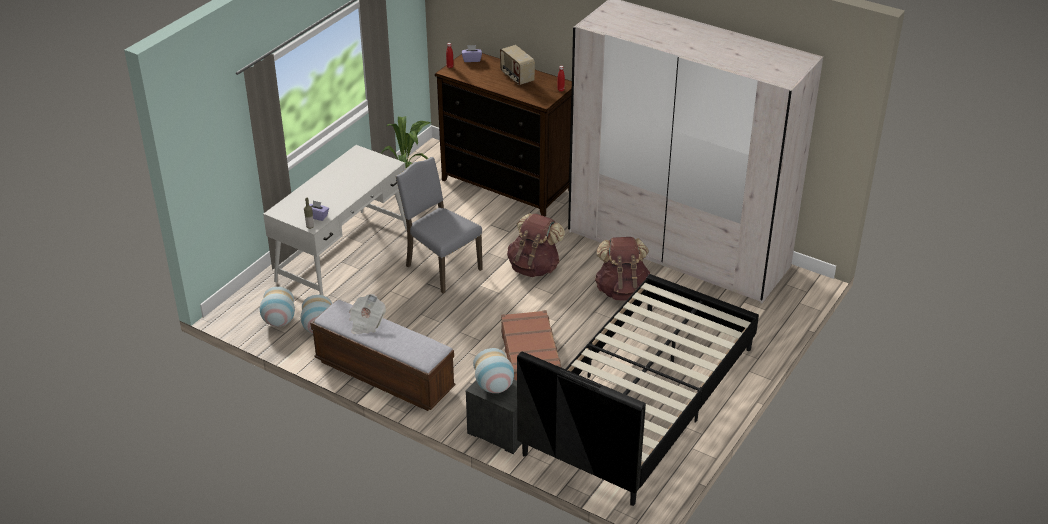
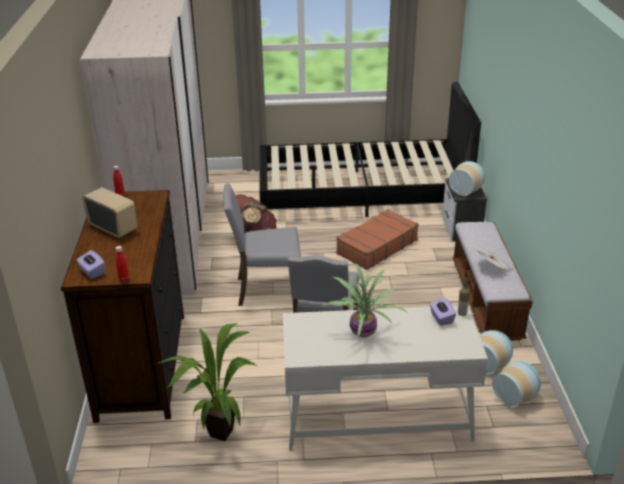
camera: 125 degrees left, 5 degrees down
(346, 181) = (362, 333): none -> potted plant
(516, 77) = (113, 228): radio -> radio turned 75 degrees counterclockwise
(534, 267) = (266, 290): brown backpack -> grey chair

